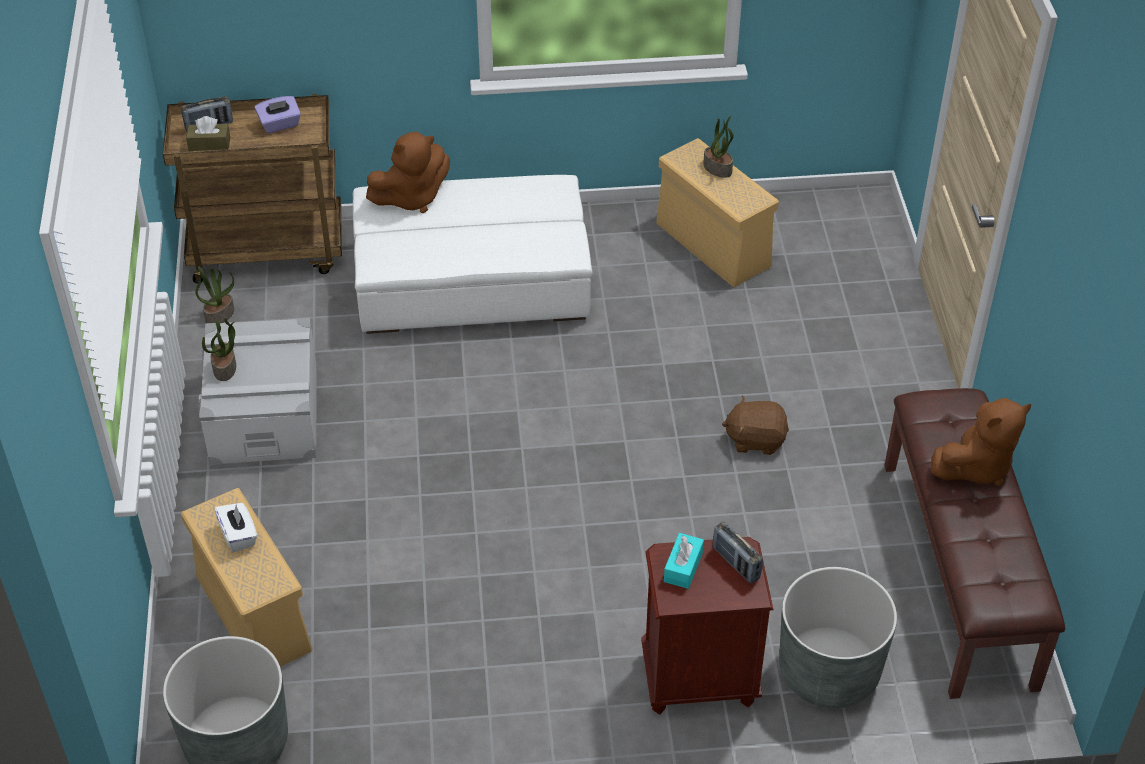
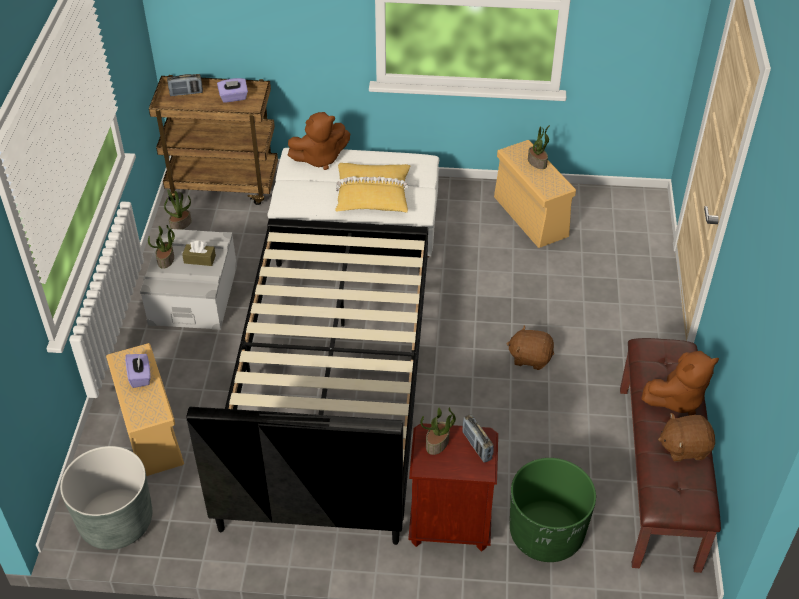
camera: 10 degrees right, 0 degrees up
(209, 144) = (183, 105): brown tissue box -> brown tissue box (199, 259)
(238, 536) = (140, 376): white tissue box -> purple tissue box
(491, 519) = (330, 389): none -> black bed
(499, 241) = (372, 195): none -> yellow pillow
(683, 567) = (437, 443): turquoise tissue box -> potted plant
(829, 671) = (546, 533): grey planter -> green planter
(998, 528) = (684, 447): none -> brown plush toy

